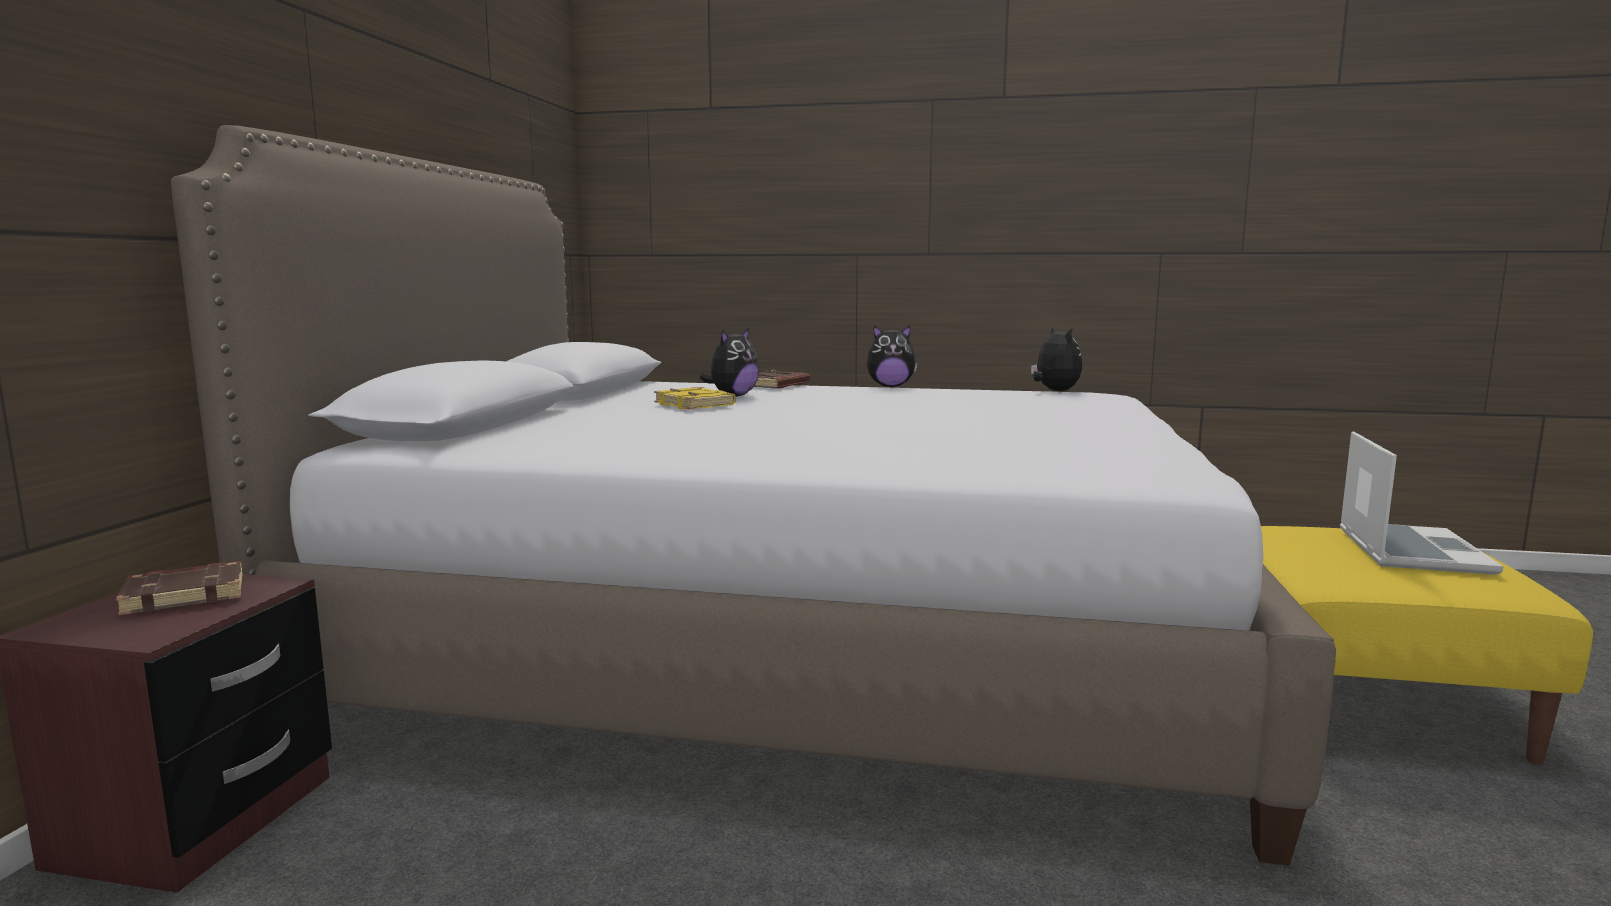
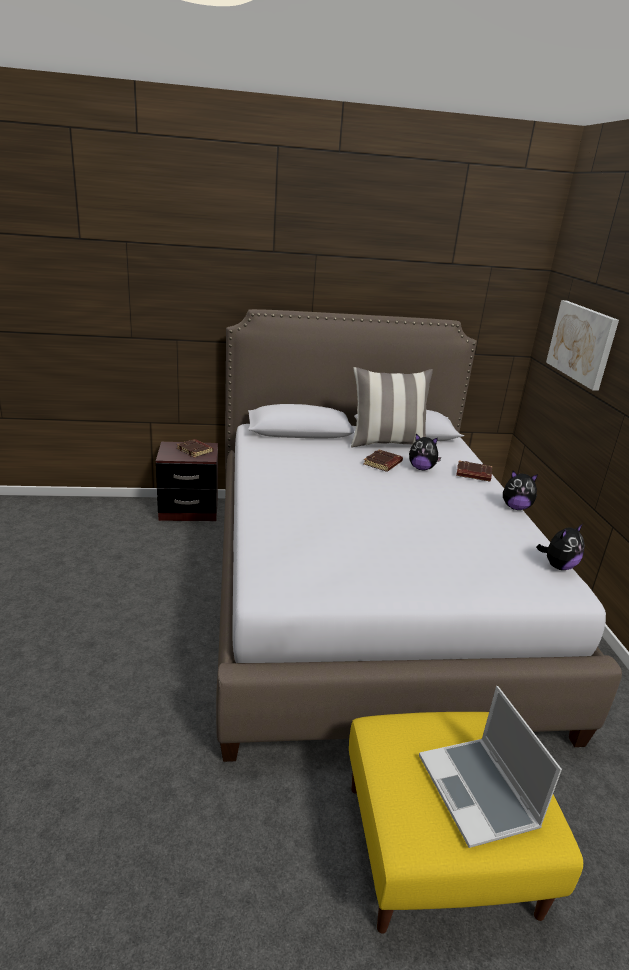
camera: 70 degrees right, 15 degrees up
(608, 398) = (387, 443): none -> pillow
(696, 405) = (383, 464): yellow book -> brown book
(721, 193) = (581, 343): none -> picture
(890, 386) = (515, 507): plush toy -> plush toy turned 60 degrees counterclockwise
(1409, 550) = (479, 793): laptop -> laptop turned 75 degrees clockwise

